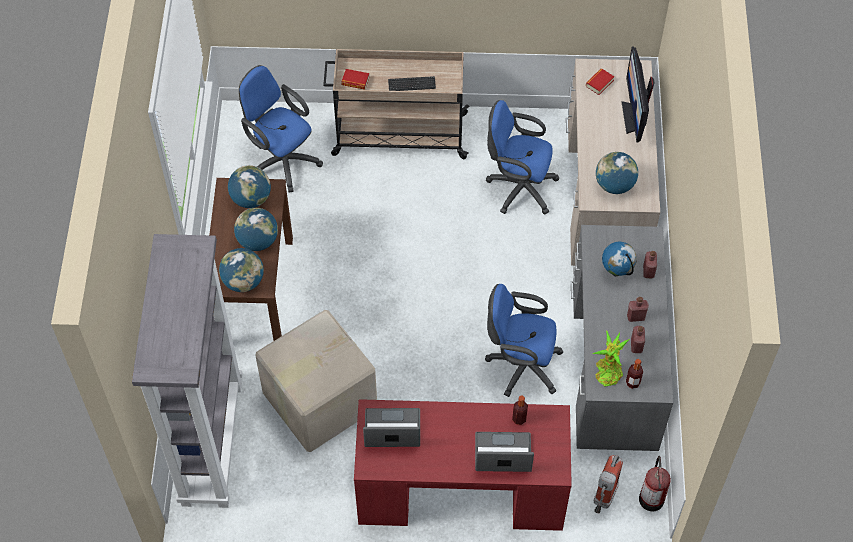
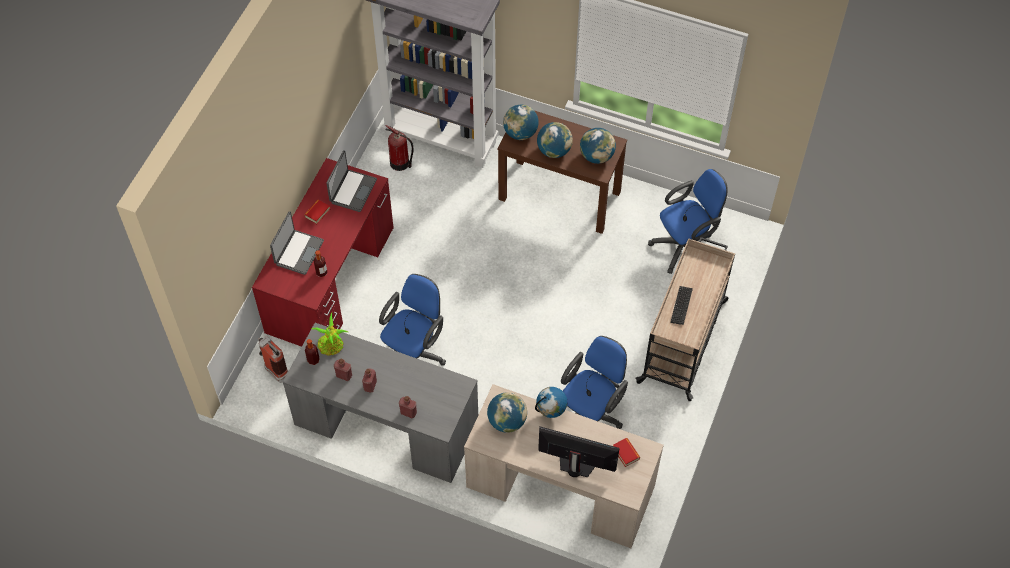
camera: 110 degrees right, 0 degrees up
(318, 400) = (446, 211): cardboard box -> none
(355, 81) = (699, 265): book -> book (317, 213)
(616, 272) = (419, 388): globe -> globe (551, 412)
(651, 497) = (259, 403): fire extinguisher -> fire extinguisher (400, 163)

